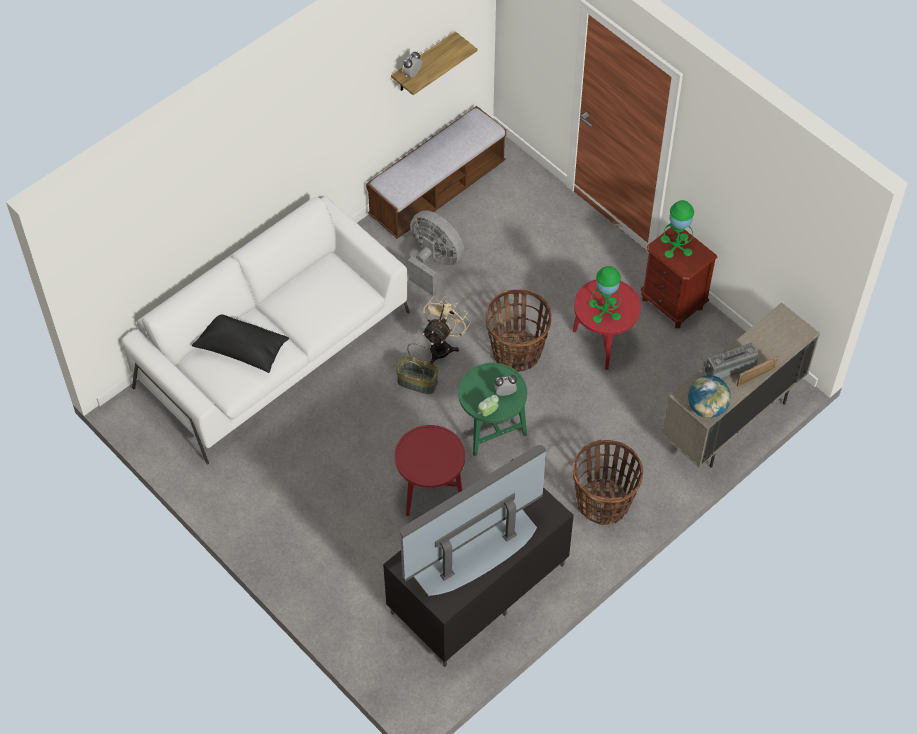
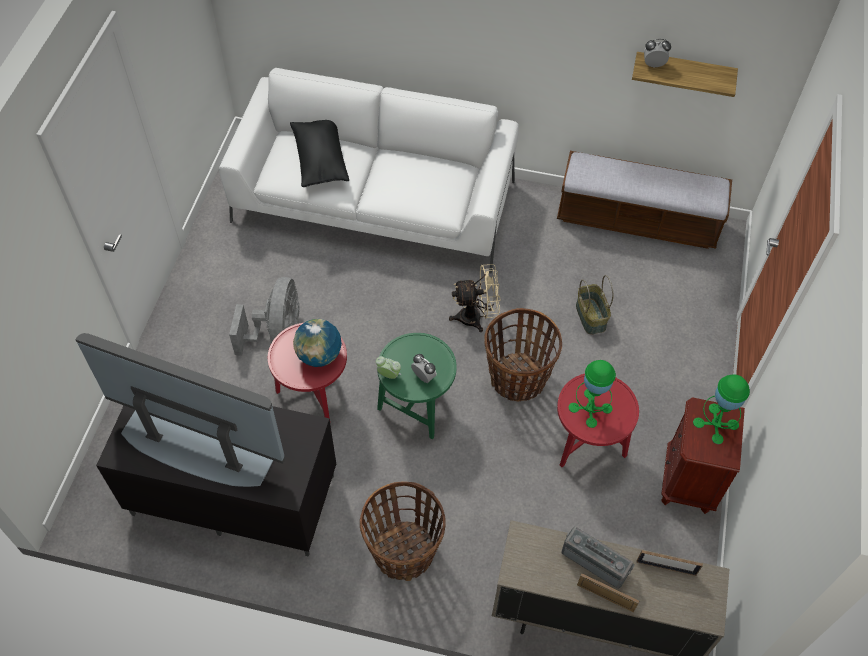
camera: 55 degrees right, 0 degrees up
(418, 381) = (423, 320): basket -> basket (591, 316)
(433, 263) = (558, 261): grey fan -> grey fan (277, 334)
(707, 408) = (524, 568): globe -> globe (319, 355)
(758, 333) = (666, 568): none -> picture frame

